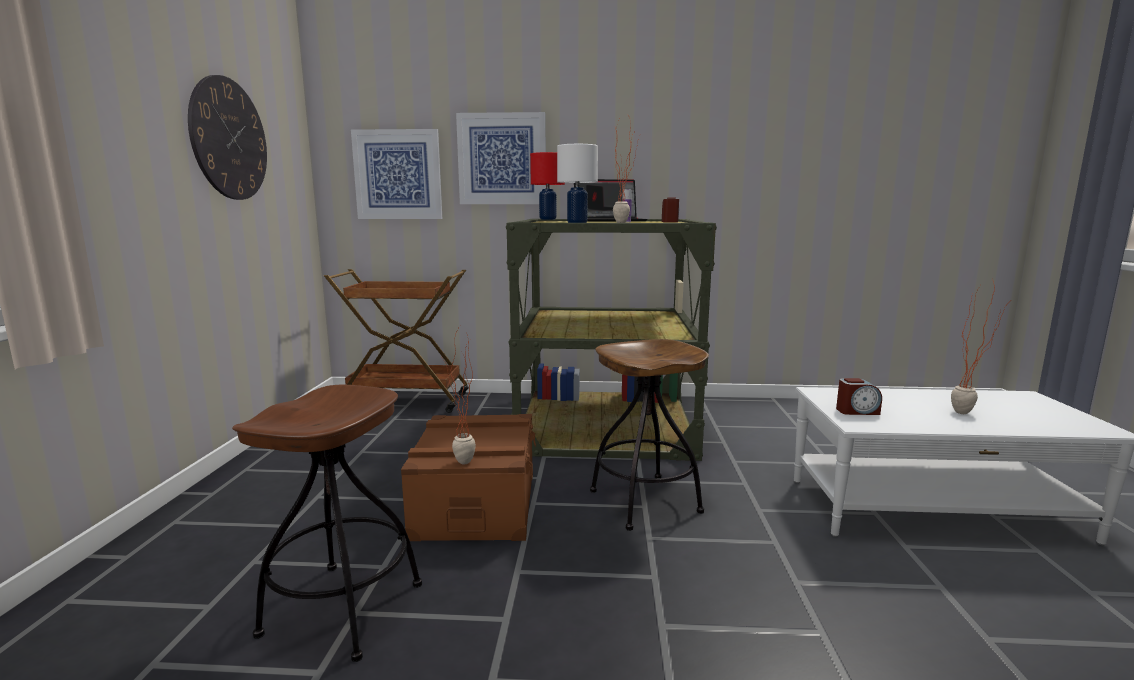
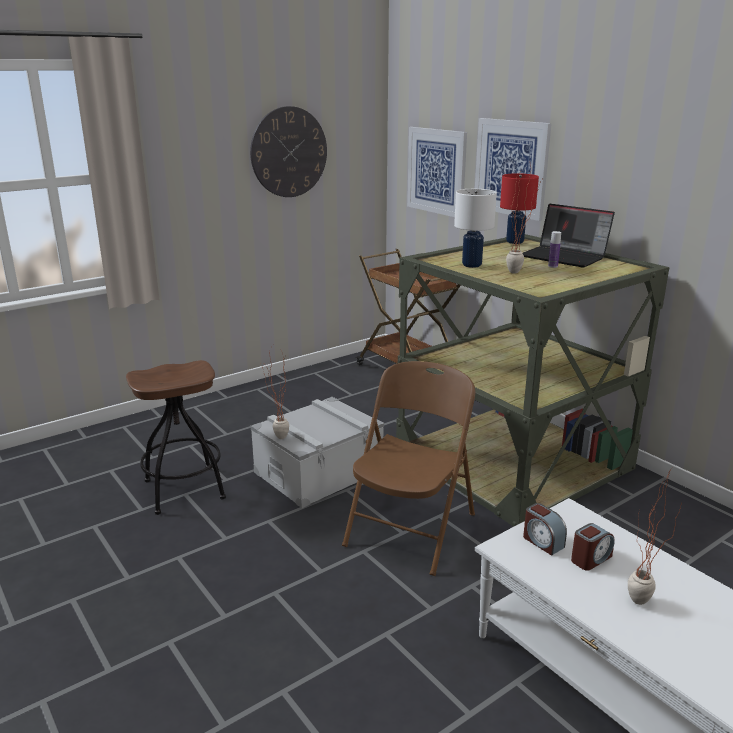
camera: 50 degrees right, 10 degrees up
(476, 503) = (318, 471): brown storage box -> grey storage box
(645, 501) = (411, 530): brown stool -> brown chair
(670, 222) = (598, 275): alarm clock -> alarm clock (590, 559)

